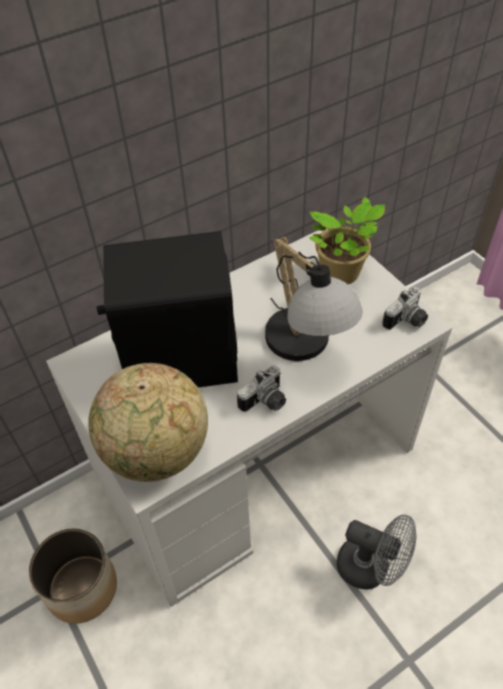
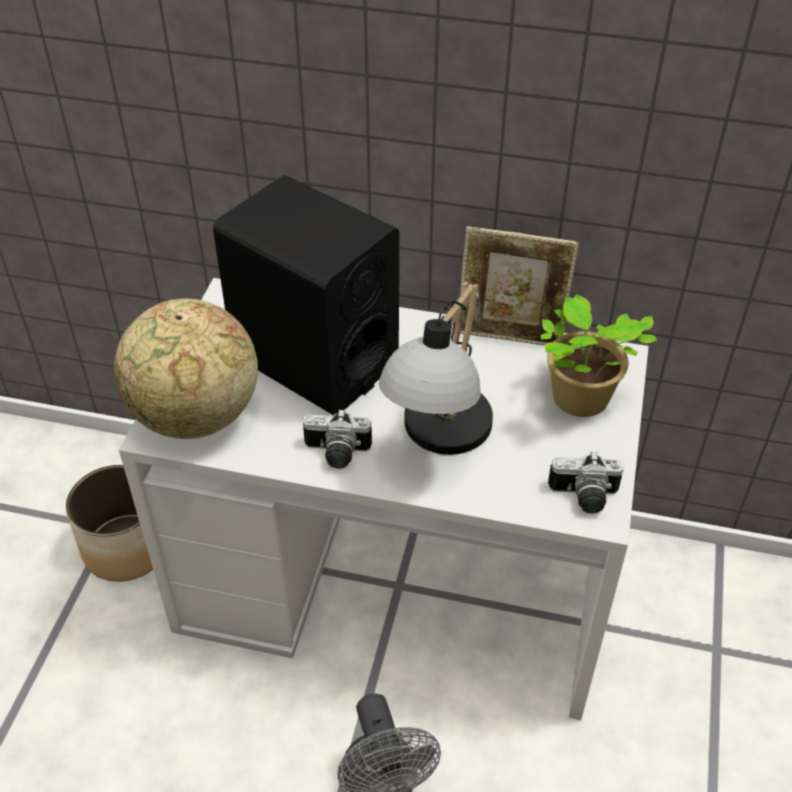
camera: 45 degrees right, 5 degrees down
(265, 266) = (510, 336): none -> picture frame

